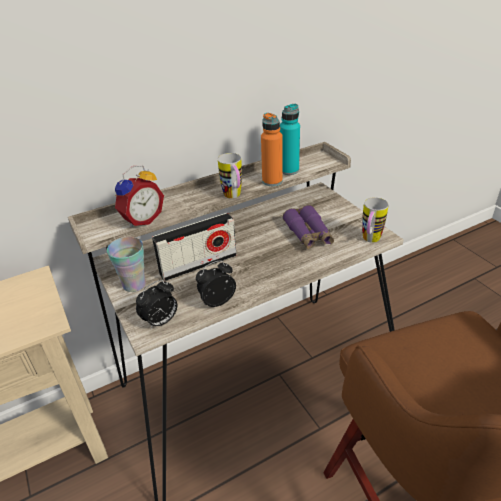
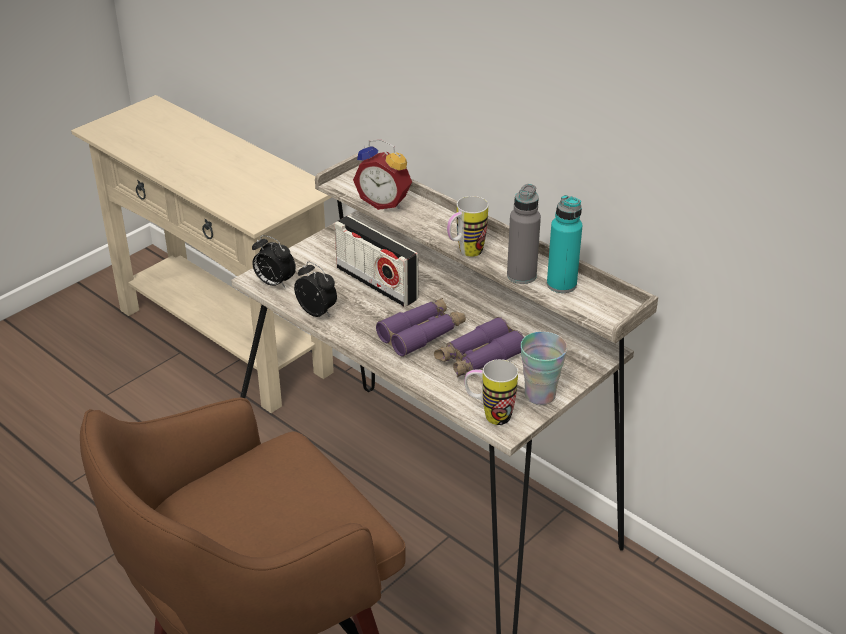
camera: 70 degrees right, 0 degrees up
(134, 284) = (324, 250): cup -> cup (540, 395)
(271, 253) = (422, 333): none -> purple binoculars
(272, 181) = (521, 275): orange bottle -> grey bottle

